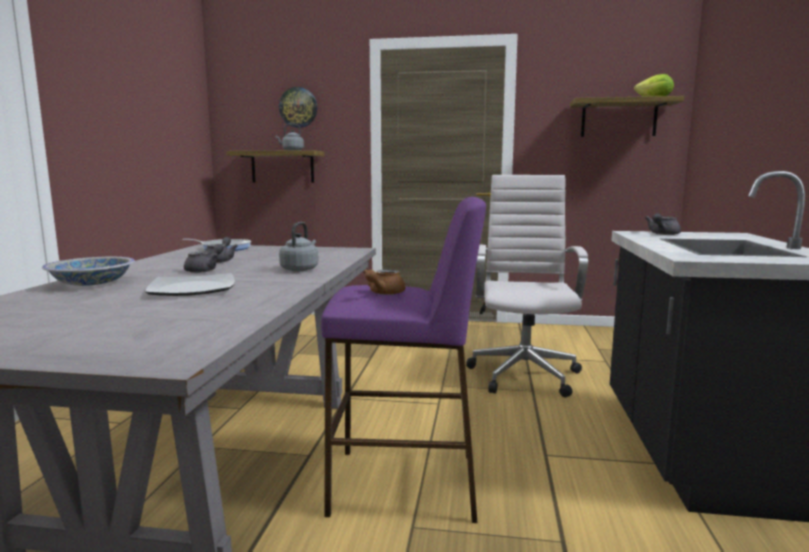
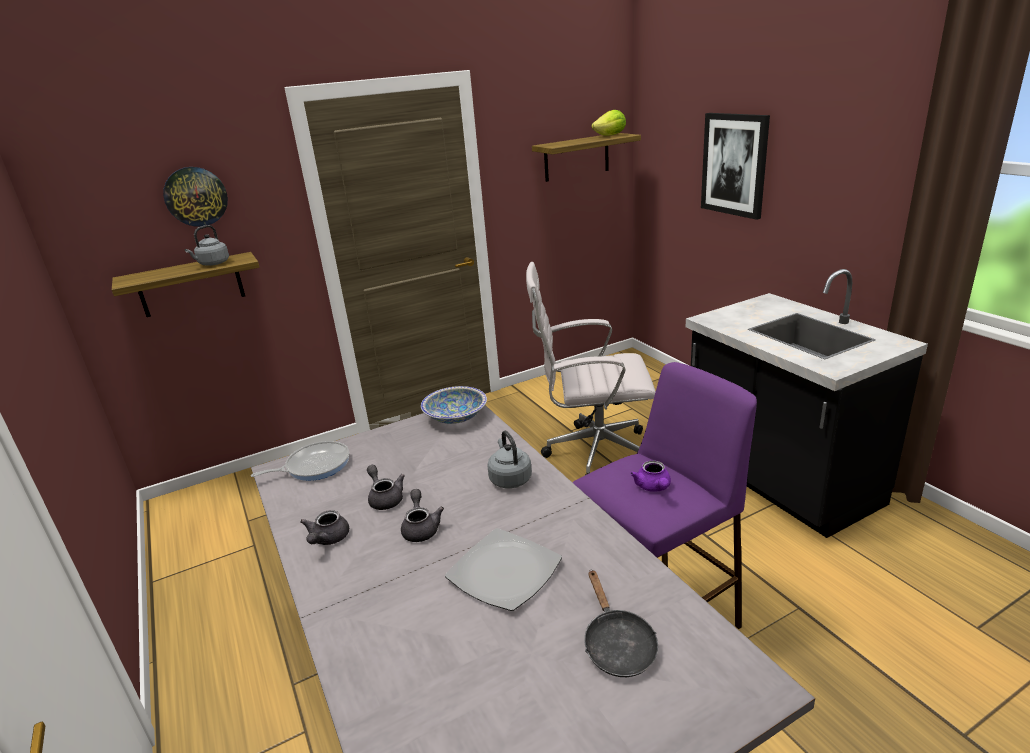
camera: 35 degrees left, 15 degrees up
(92, 284) = (376, 623): bowl -> bowl (456, 417)
(157, 322) = (617, 644): none -> black frying pan
(383, 293) = (653, 487): brown teapot -> purple teapot
(524, 373) = (593, 453): white office chair -> white office chair turned 60 degrees counterclockwise
(662, 234) = (732, 317): grey teapot -> grey teapot (327, 539)
(754, 105) = (734, 164): none -> picture

